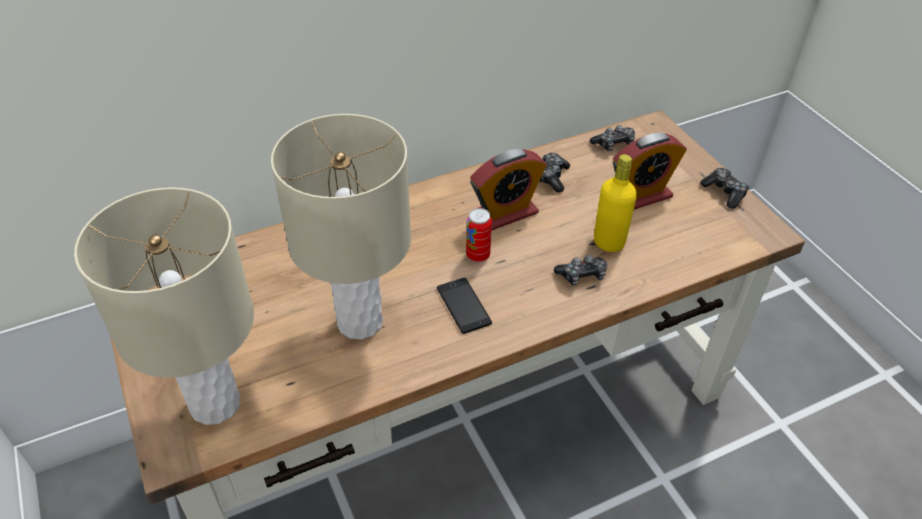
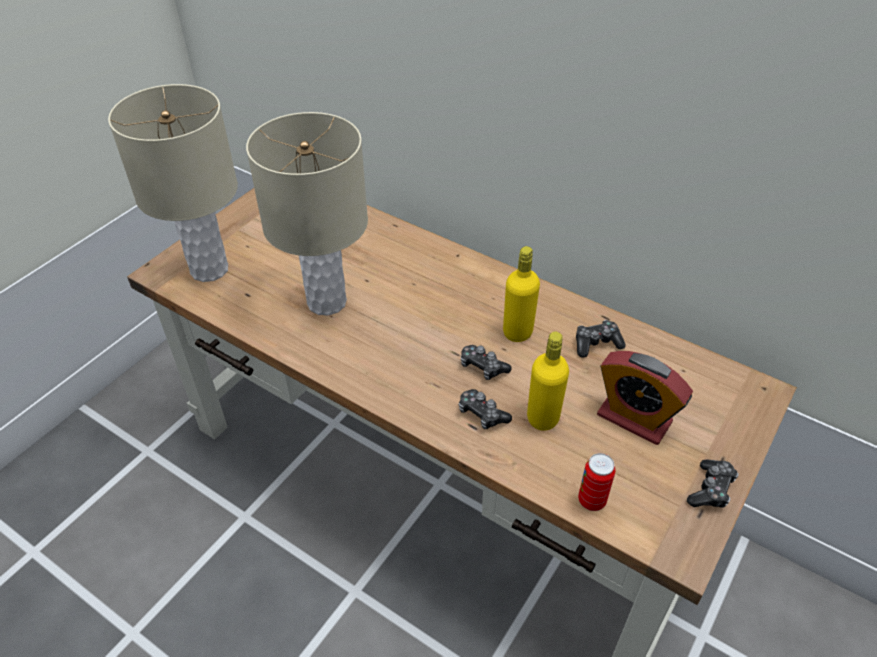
camera: 60 degrees right, 0 degrees up
(463, 306) = (385, 351): phone -> none
(478, 255) = (450, 336): can -> can (591, 500)
(505, 213) = (517, 332): alarm clock -> yellow bottle
(613, 144) = (693, 369): game controller -> game controller (482, 367)

